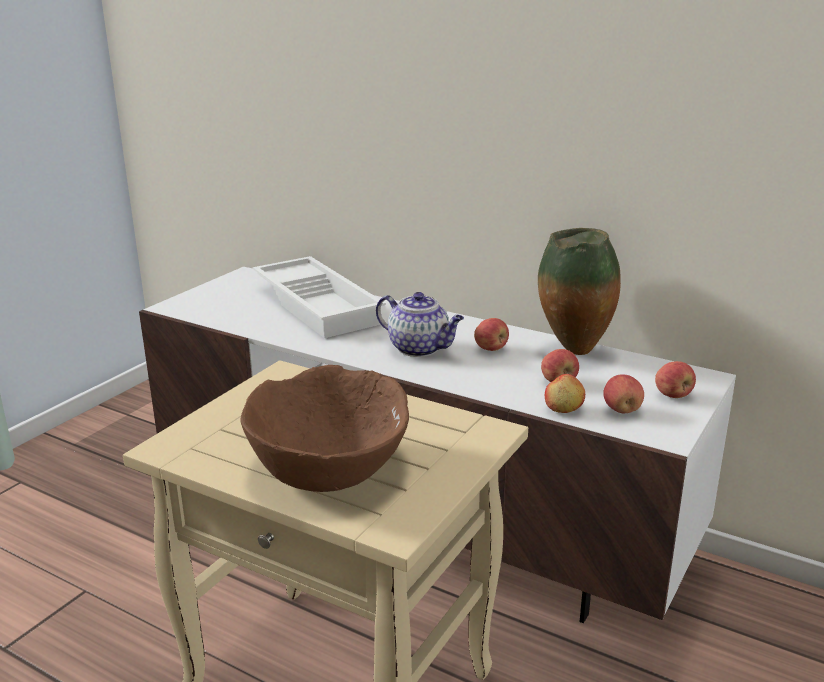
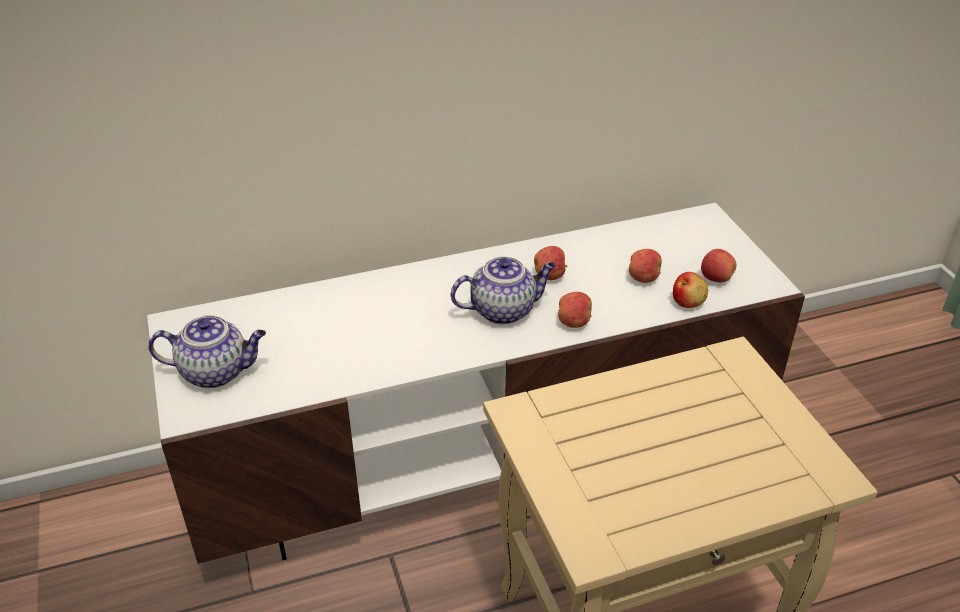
camera: 50 degrees left, 15 degrees up
(219, 298) = (216, 372): none -> teapot
(319, 305) = (331, 316): white tray -> none
(330, 466) = (717, 465): brown bowl -> none
(573, 351) = (602, 242): vase -> none
(673, 395) = (718, 244): apple -> apple (574, 322)

